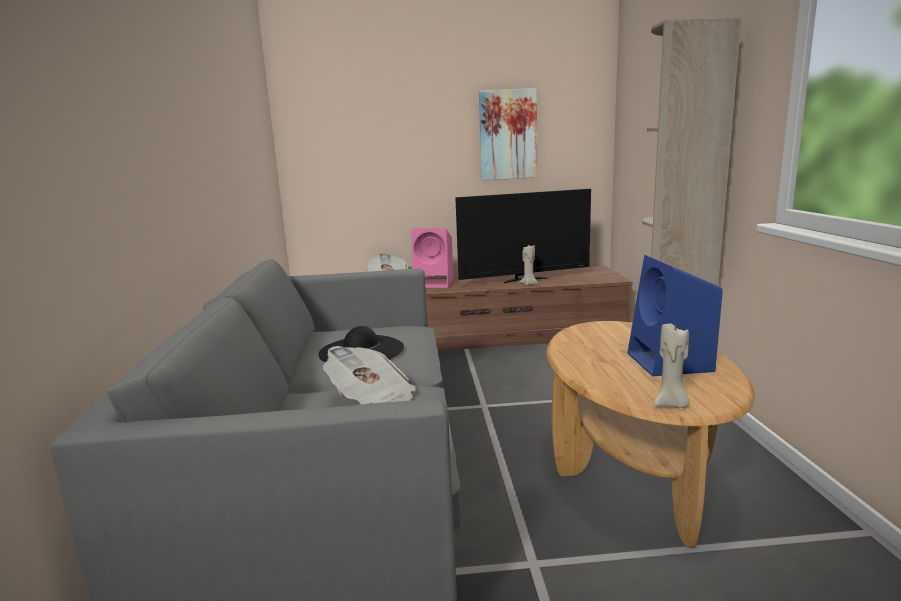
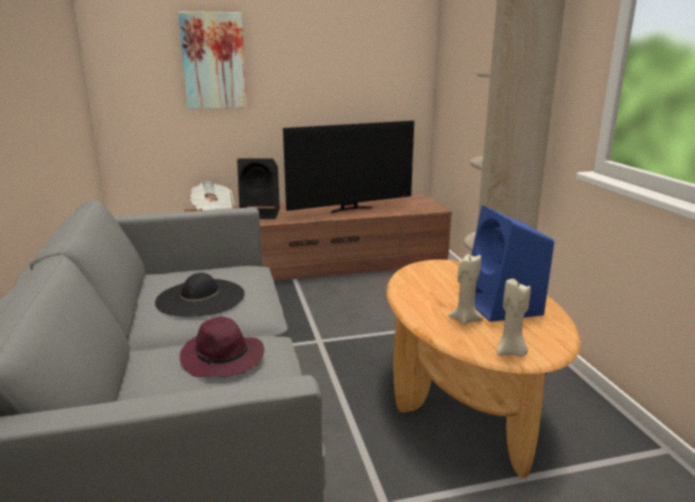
camera: 10 degrees left, 5 degrees up
(373, 401) = (223, 359): newspaper -> purple hat
(435, 283) = (261, 213): pink speaker -> black speaker
(508, 135) = (332, 63): picture -> picture (214, 61)
(529, 284) = (355, 214): beige candle -> beige candle (464, 319)

